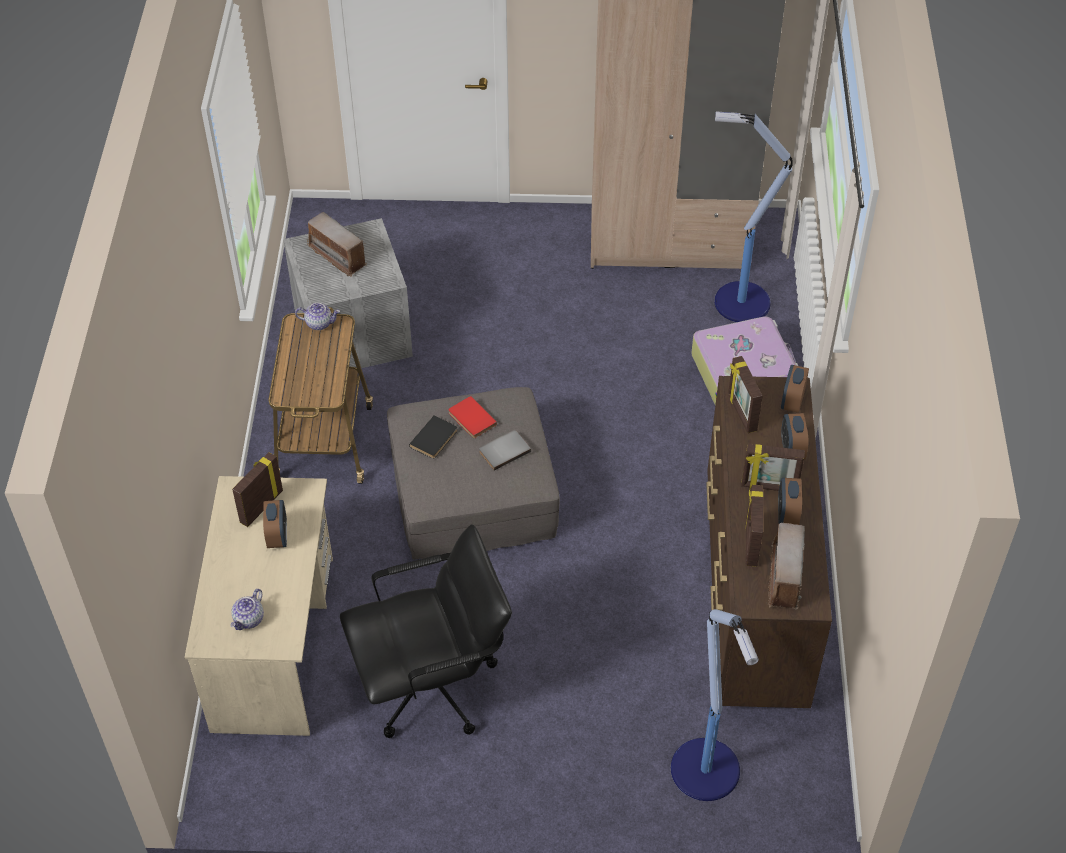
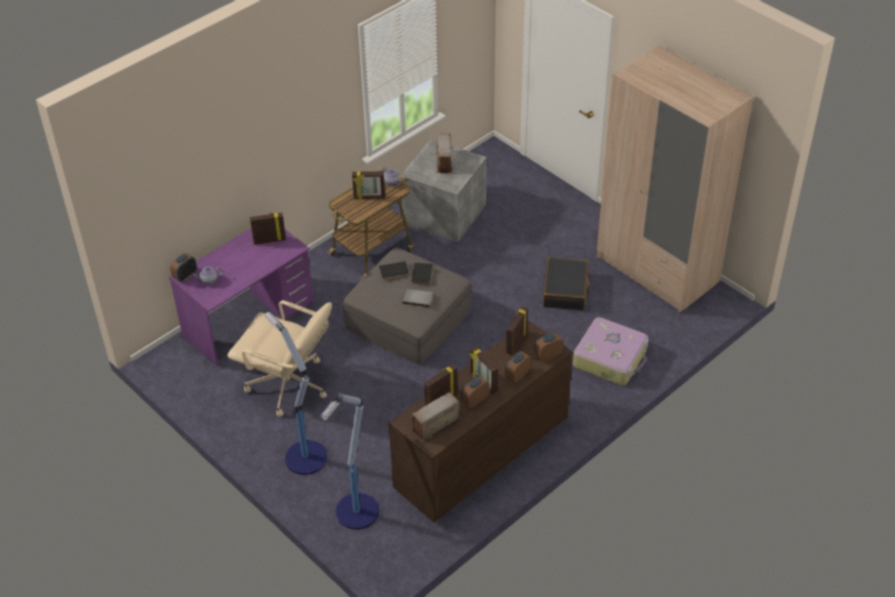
camera: 45 degrees right, 5 degrees down
(274, 643) = (249, 320): beige desk -> purple desk
(277, 536) = (260, 257): alarm clock -> alarm clock (185, 276)
(314, 362) = (369, 197): none -> picture frame
(432, 686) = (288, 386): black office chair -> beige office chair
(471, 419) = (421, 275): red book -> black book
(604, 330) = (565, 291): none -> black suitcase
(739, 302) = (654, 324): floor lamp -> floor lamp (304, 456)

